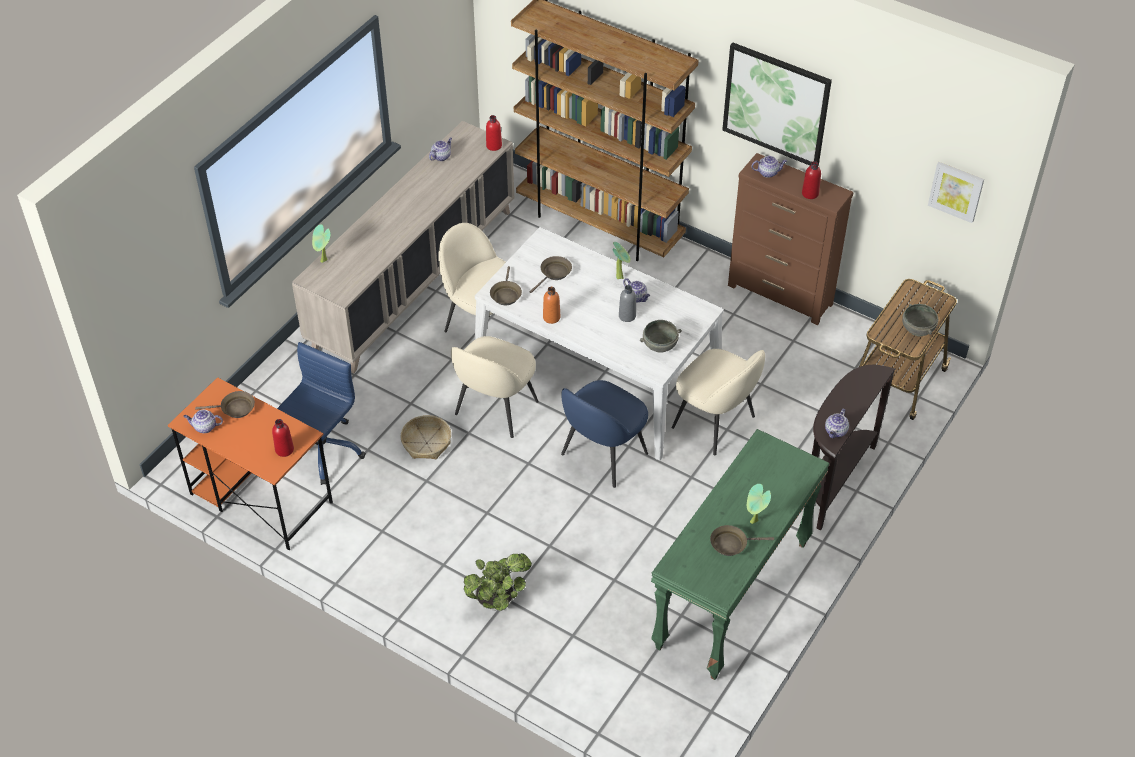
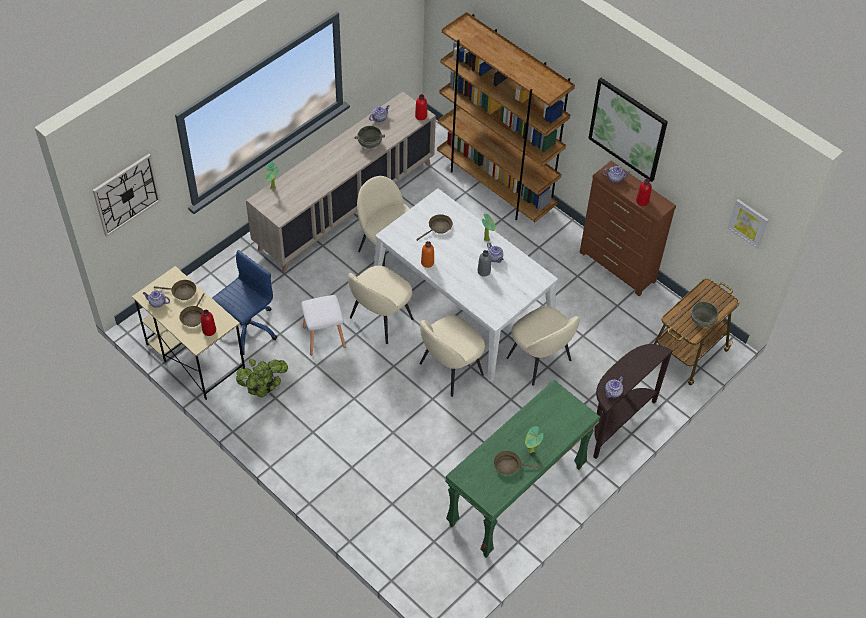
camera: 10 degrees right, 5 degrees up
(143, 285) = (126, 194): none -> wall clock
(260, 498) = (194, 356): orange desk -> beige desk
(426, 443) = (323, 336): basket -> white stool
(498, 600) = (345, 466): potted plant -> potted plant (264, 389)
(505, 294) = (398, 238): brown frying pan -> brown frying pan (193, 317)
(602, 455) = (449, 370): blue chair -> beige chair
(660, 345) = (502, 299): grey bowl -> grey bowl (370, 143)

